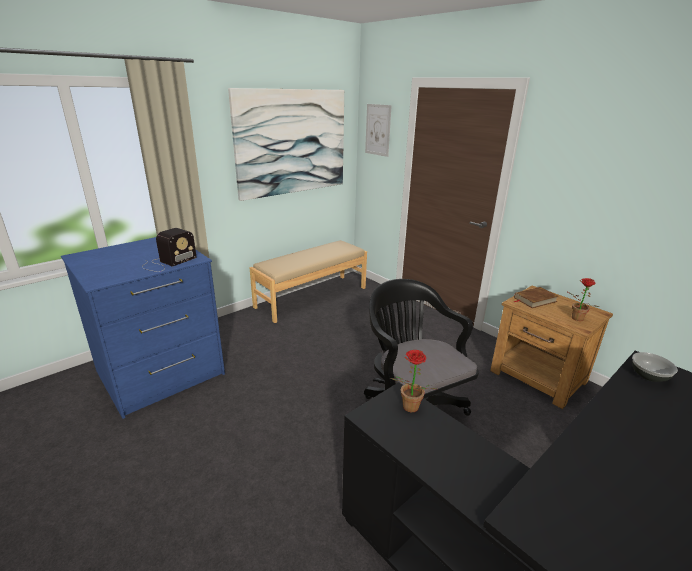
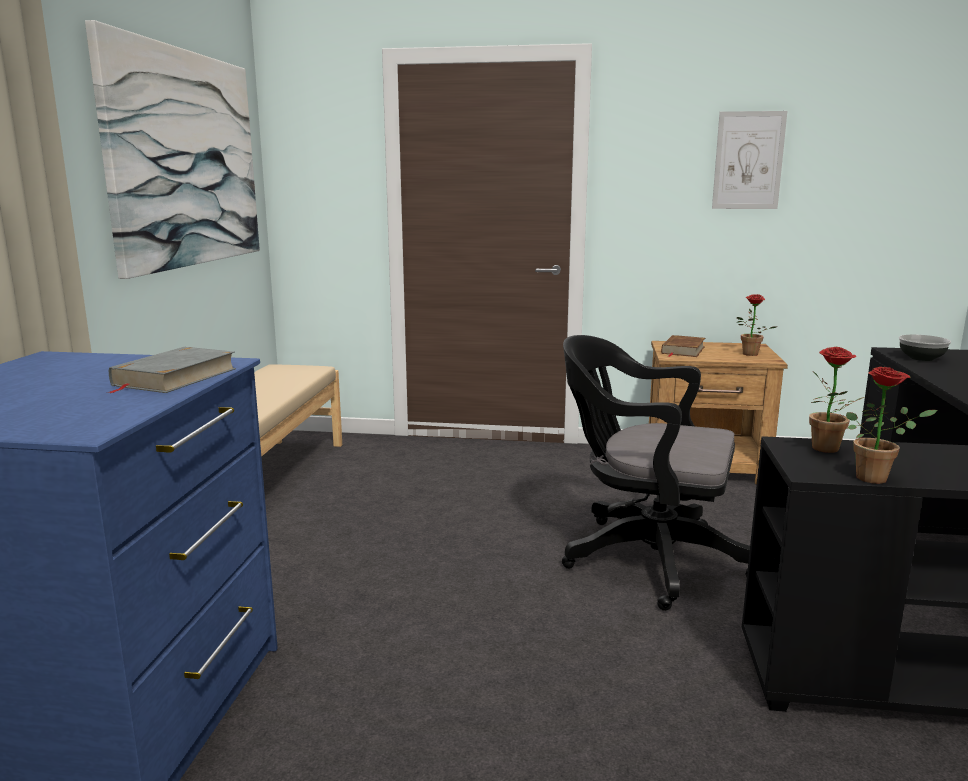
camera: 40 degrees left, 10 degrees down
(167, 262) = (174, 377): radio -> grey book
(378, 130) = (315, 144): picture -> picture (748, 160)
(388, 439) = (877, 478): none -> potted plant

